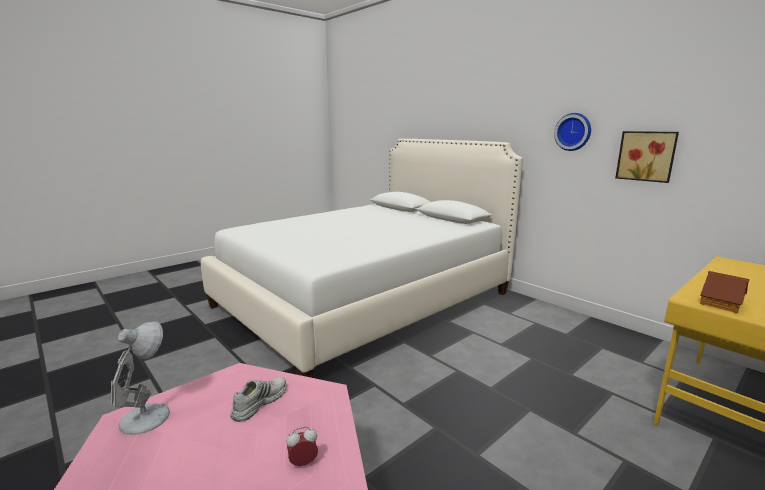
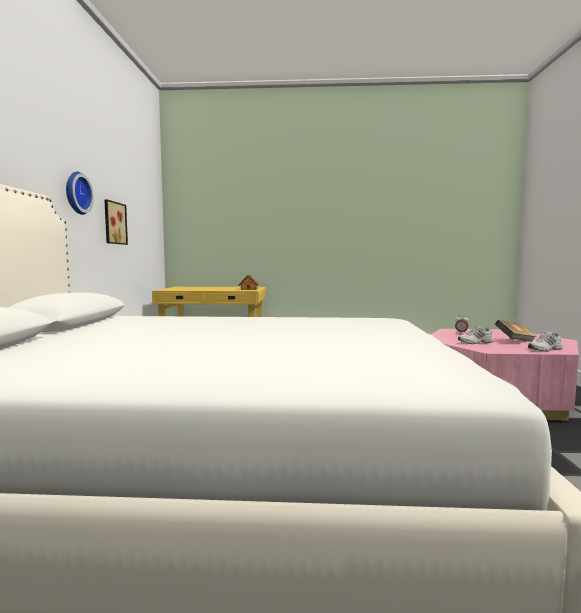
camera: 135 degrees left, 10 degrees down
(147, 416) = (545, 349): white table lamp -> white shoe
(189, 445) = (514, 341): none -> book

